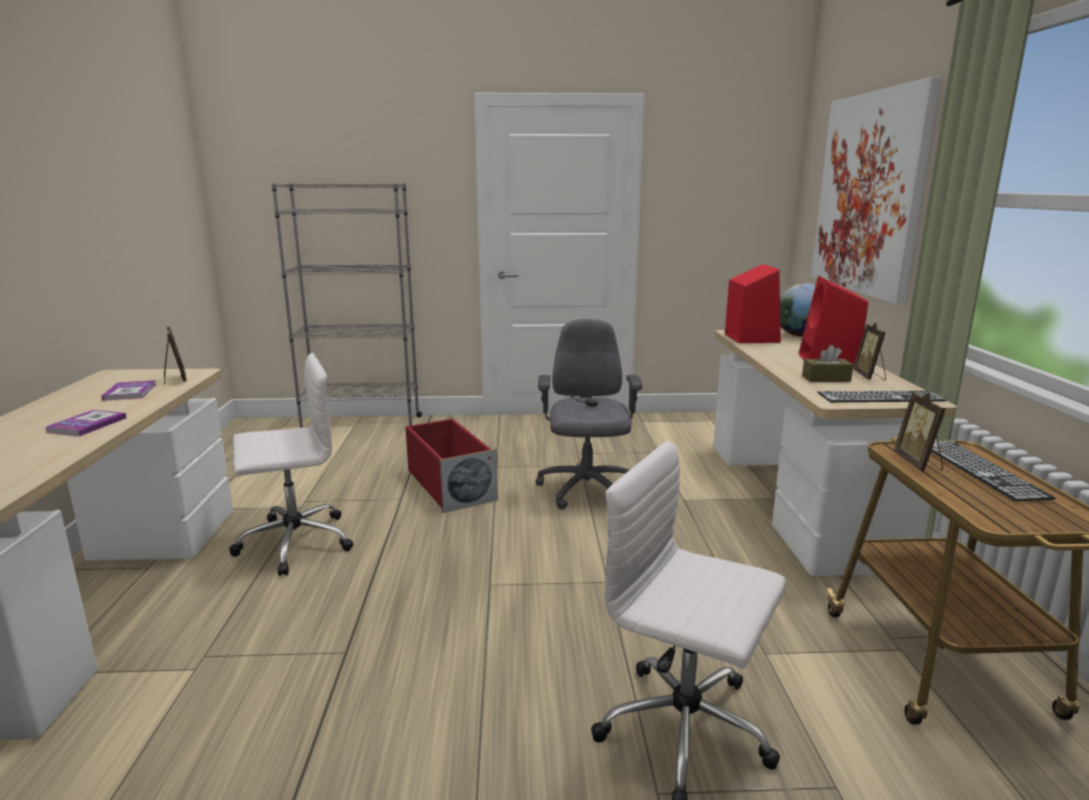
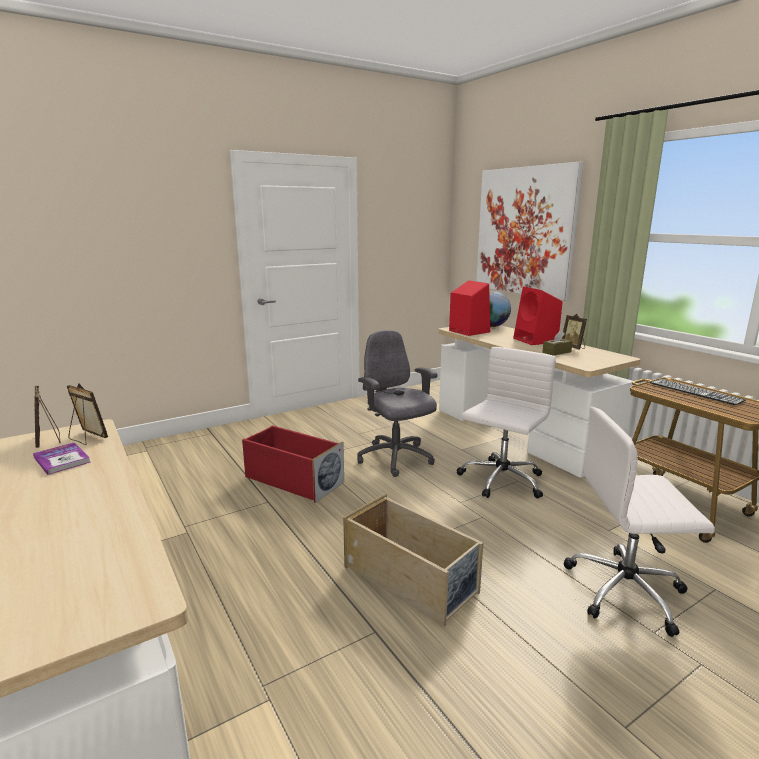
camera: 30 degrees left, 0 degrees up
(87, 425) = (88, 501): book -> none
(293, 543) = (219, 564): white office chair -> white office chair (501, 481)
(362, 425) = (154, 449): grey bookcase -> none
(441, 618) = (411, 580): none -> beige storage box
(880, 397) = (601, 359): keyboard -> none
(918, 464) = (667, 394): picture frame -> picture frame (48, 440)

